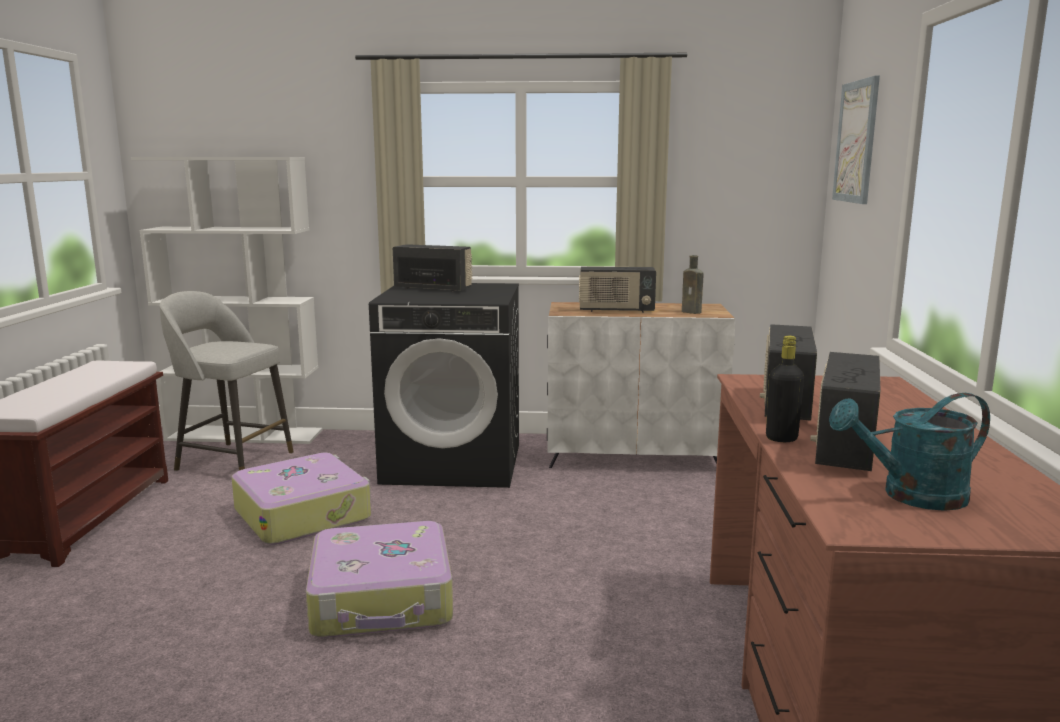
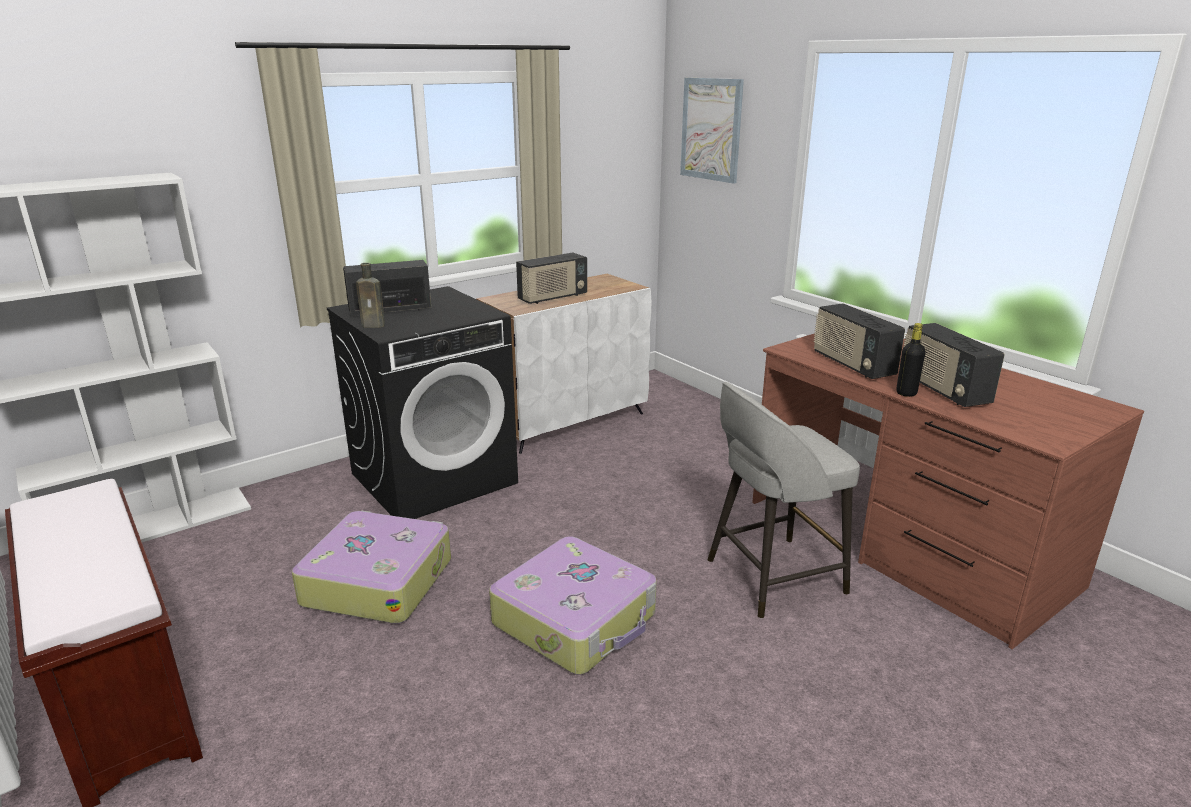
camera: 40 degrees left, 10 degrees up
(232, 460) = (192, 560): grey stool -> grey stool (771, 577)
(692, 312) = (610, 287): brown bottle -> brown bottle (375, 325)
(911, 496) = (1028, 413): turquoise watering can -> none

